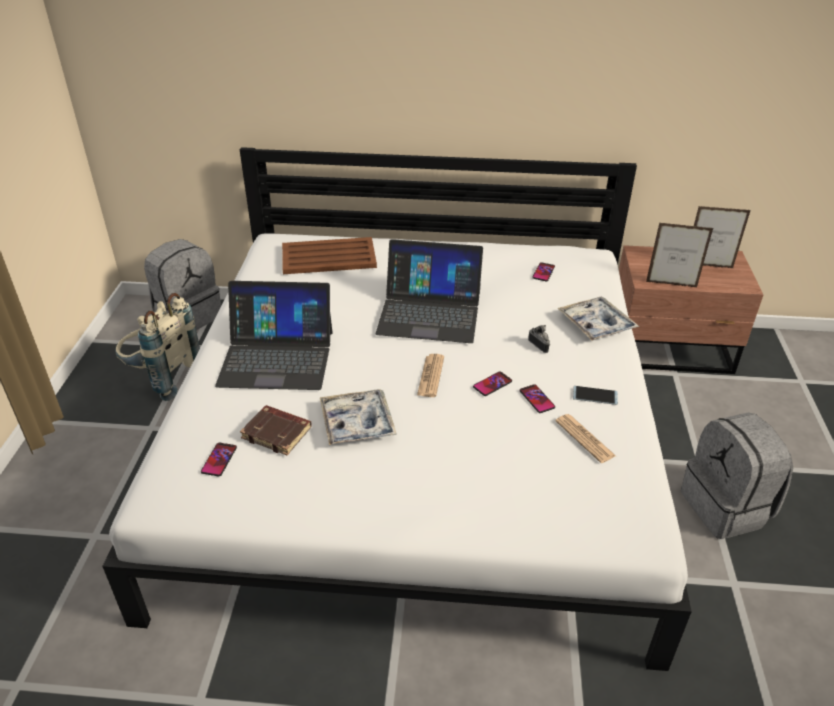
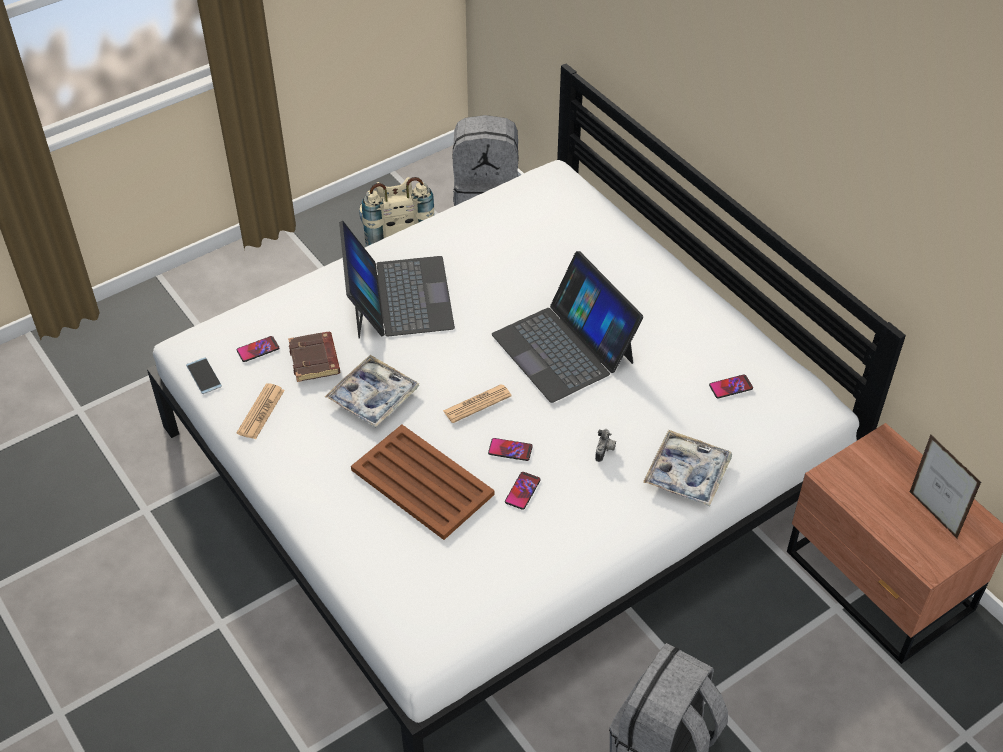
camera: 50 degrees right, 10 degrees up
(277, 357) = (398, 297): laptop -> laptop turned 150 degrees counterclockwise
(327, 257) = (571, 227): brown tray -> brown tray (421, 481)
(584, 438) = (502, 551): newspaper -> newspaper (261, 412)
(595, 395) = (571, 528): phone -> phone (204, 376)
(671, 284) = (850, 500): picture frame -> none

